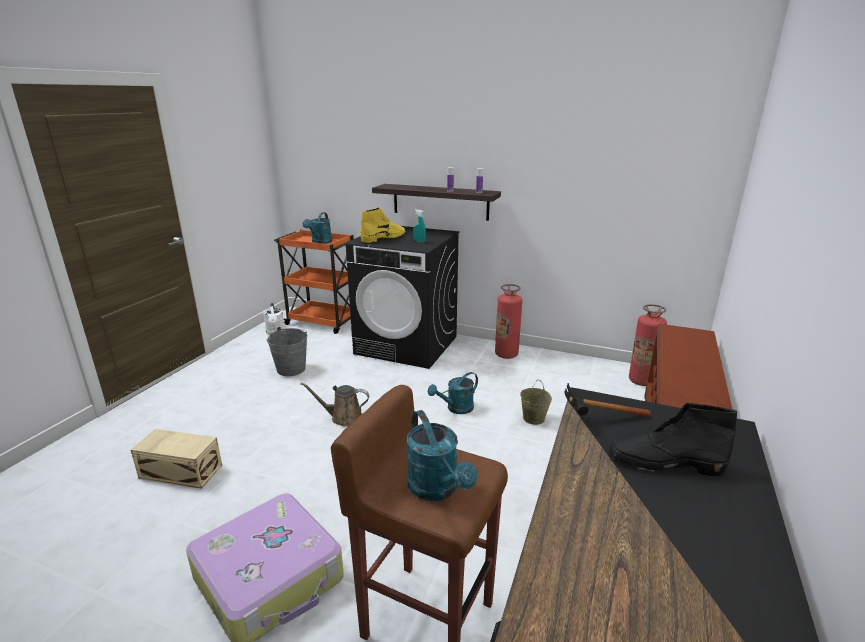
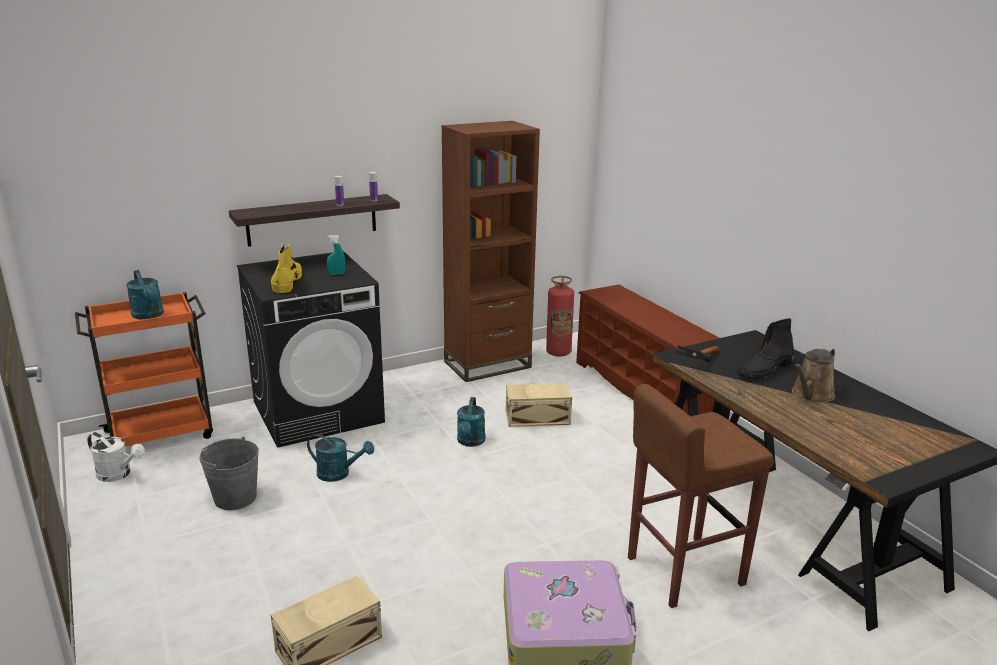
camera: 50 degrees left, 0 degrees up
(343, 418) = (390, 504): brown watering can -> brown watering can (811, 395)
(437, 489) = (720, 440): turquoise watering can -> turquoise watering can (339, 474)
(506, 354) = (428, 377): fire extinguisher -> none
(533, 418) = (536, 417): beige bucket -> beige storage box
(563, 365) = (487, 365): none -> brown bookcase

